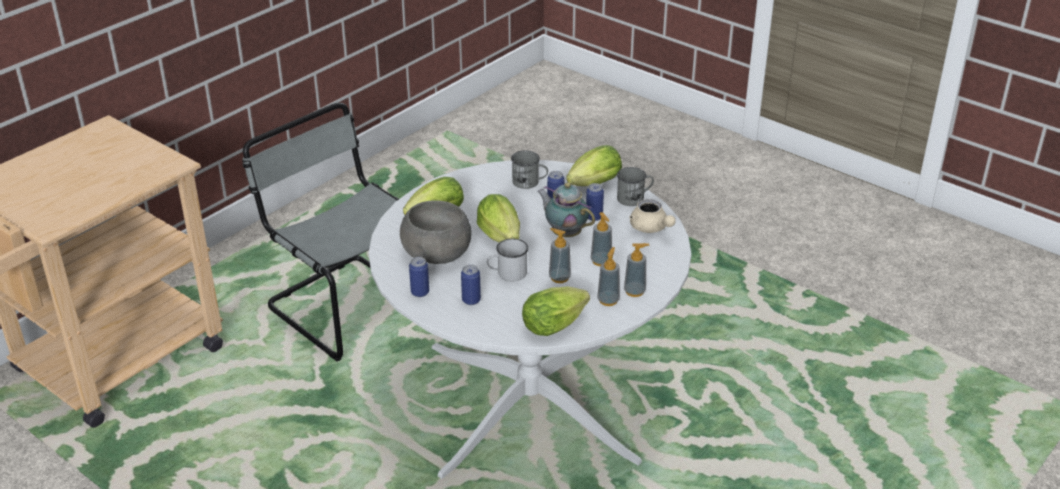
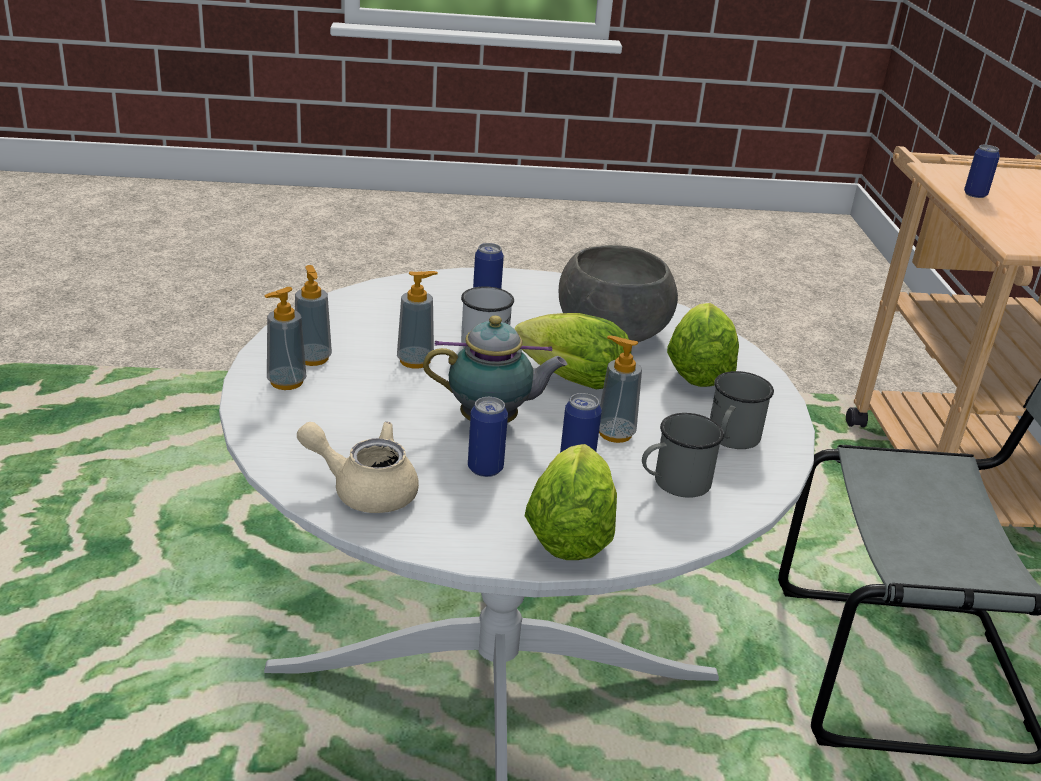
camera: 135 degrees right, 5 degrees down
(420, 292) = (555, 289): can -> can (975, 194)
(557, 324) = (348, 312): lettuce -> none
(601, 261) = (384, 403): soap dispenser -> soap dispenser (615, 433)
(634, 198) = (461, 538): grey mug -> grey mug (730, 439)

